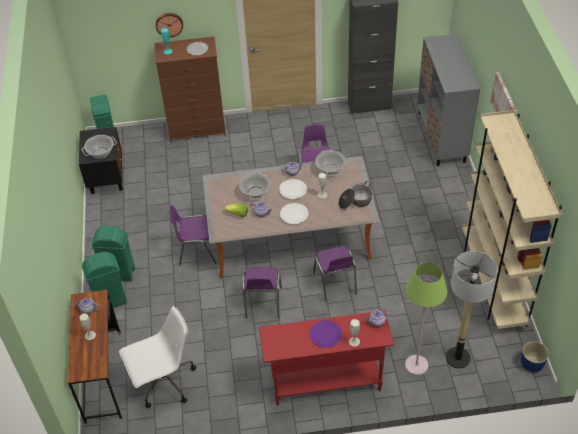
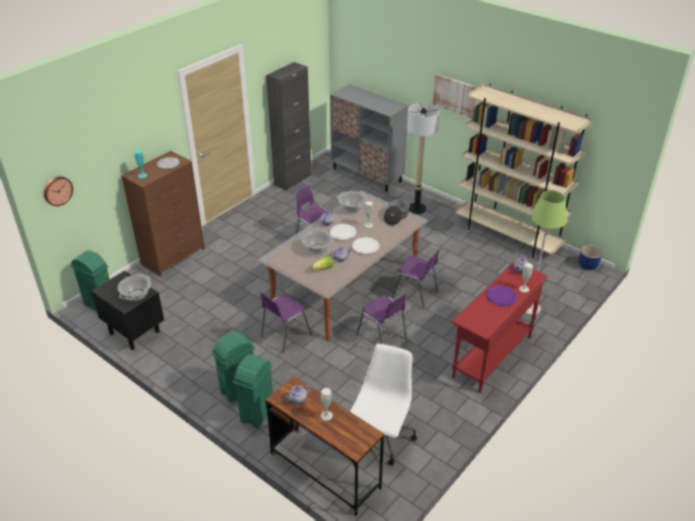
camera: 45 degrees left, 10 degrees down
(169, 24) = (131, 149): wall clock -> wall clock (57, 190)
(458, 358) = (546, 288): floor lamp -> floor lamp (417, 209)

